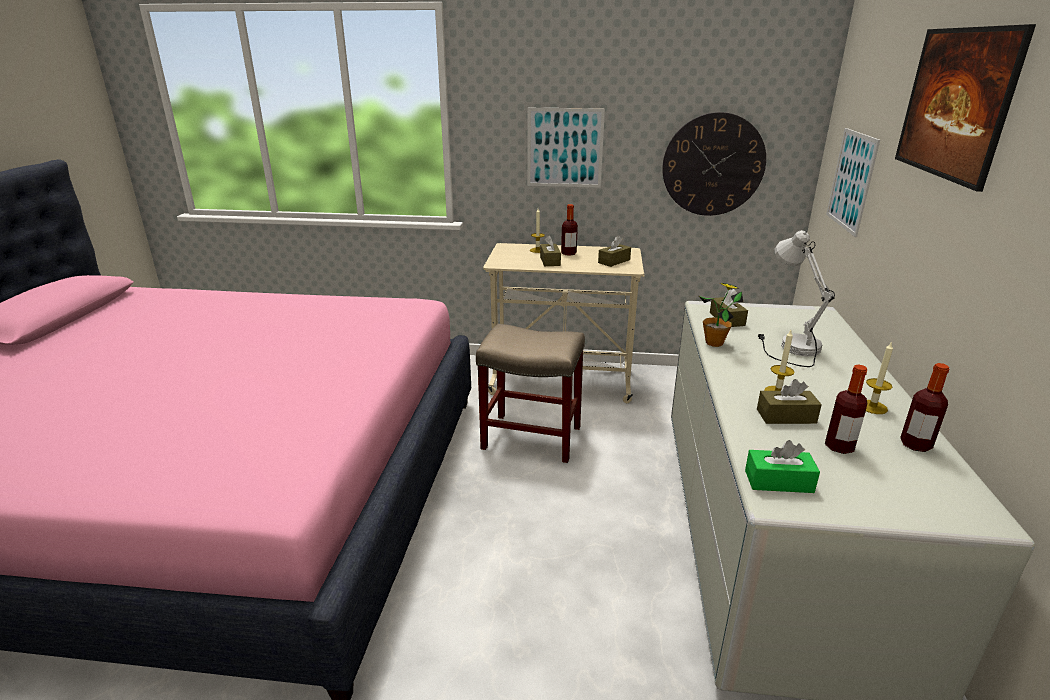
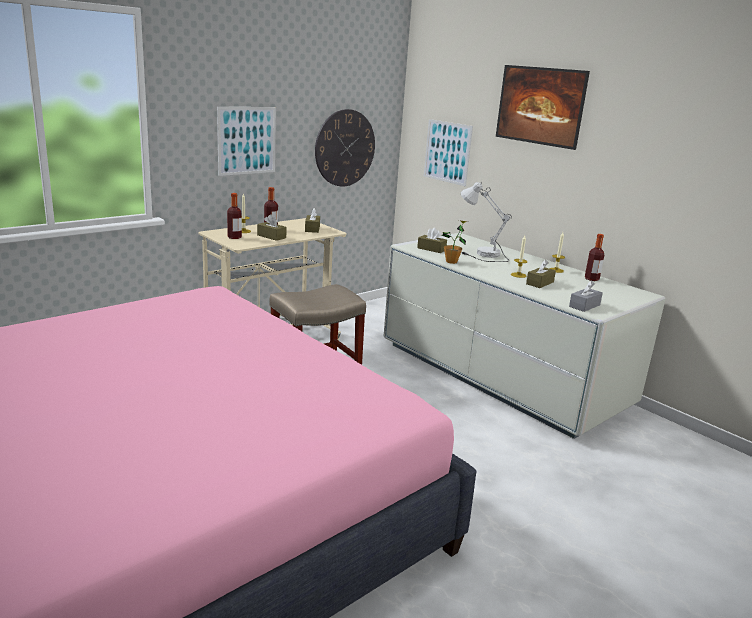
camera: 50 degrees left, 5 degrees down
(778, 481) = (584, 306): green tissue box -> grey tissue box
(839, 446) = (575, 287): bottle -> bottle (234, 237)

